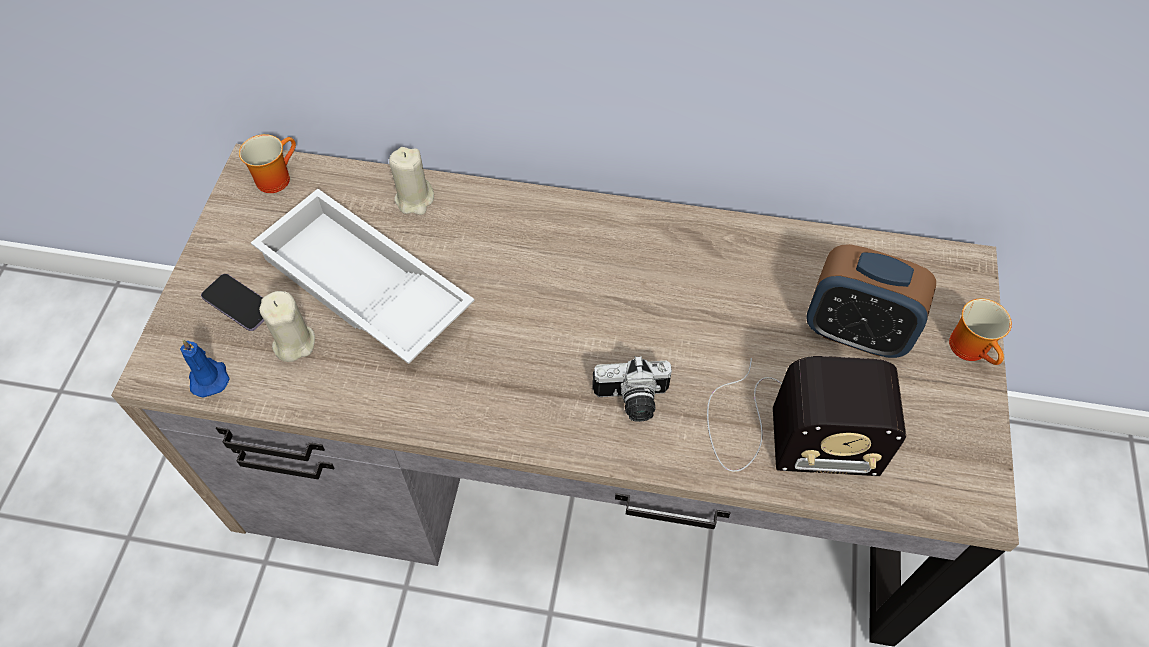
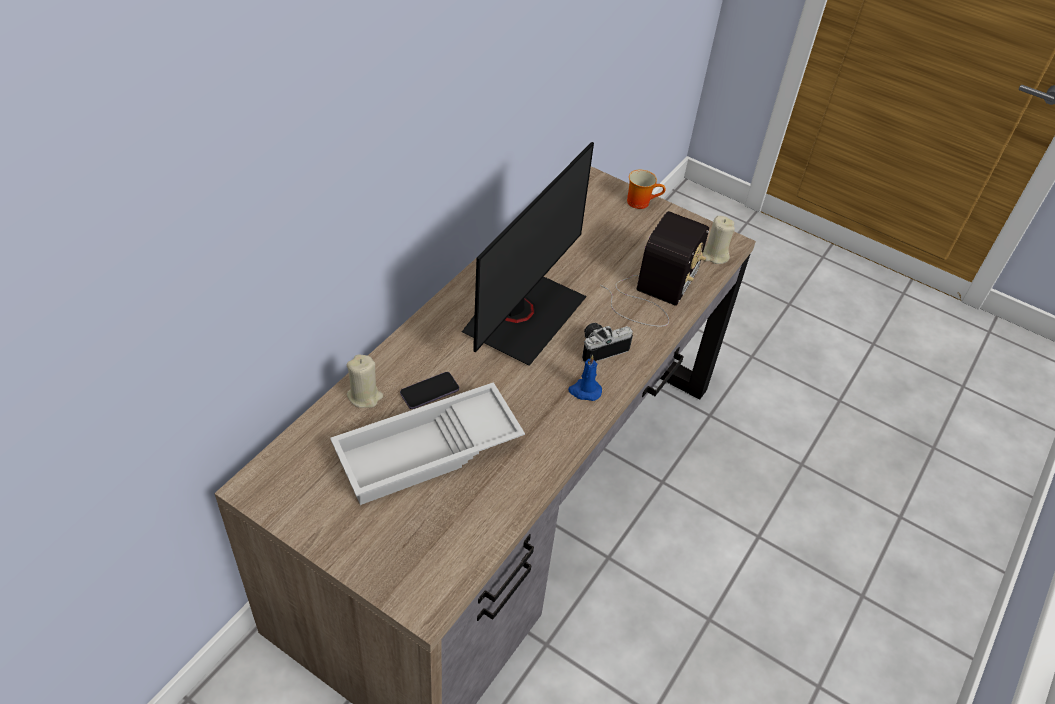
camera: 70 degrees left, 10 degrees down
(209, 377) = (452, 571): blue candle -> blue candle (584, 391)
(239, 303) = (393, 533): phone -> phone (429, 391)
(275, 177) = (275, 475): mug -> none
(293, 342) = (452, 508): beige candle -> beige candle (714, 255)
(632, 401) = (600, 347): camera -> camera turned 135 degrees counterclockwise
(633, 294) = (523, 315): none -> monitor
(855, 332) = (606, 237): alarm clock -> none

